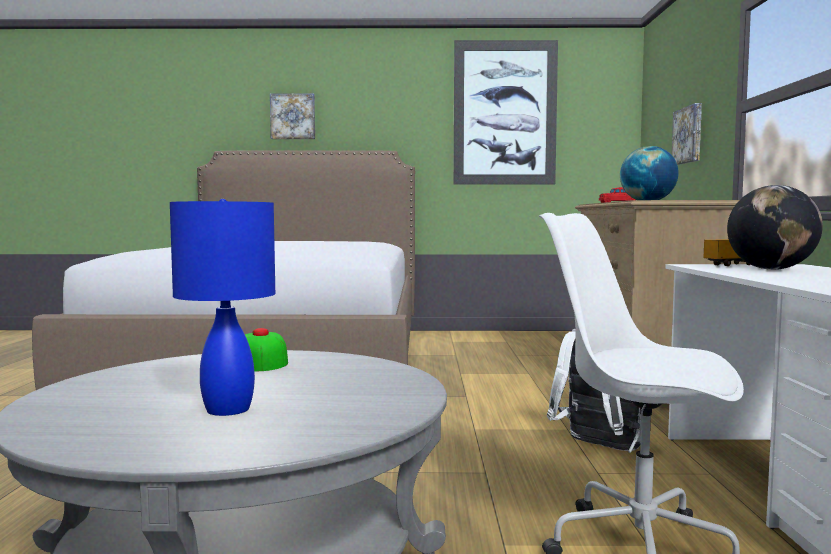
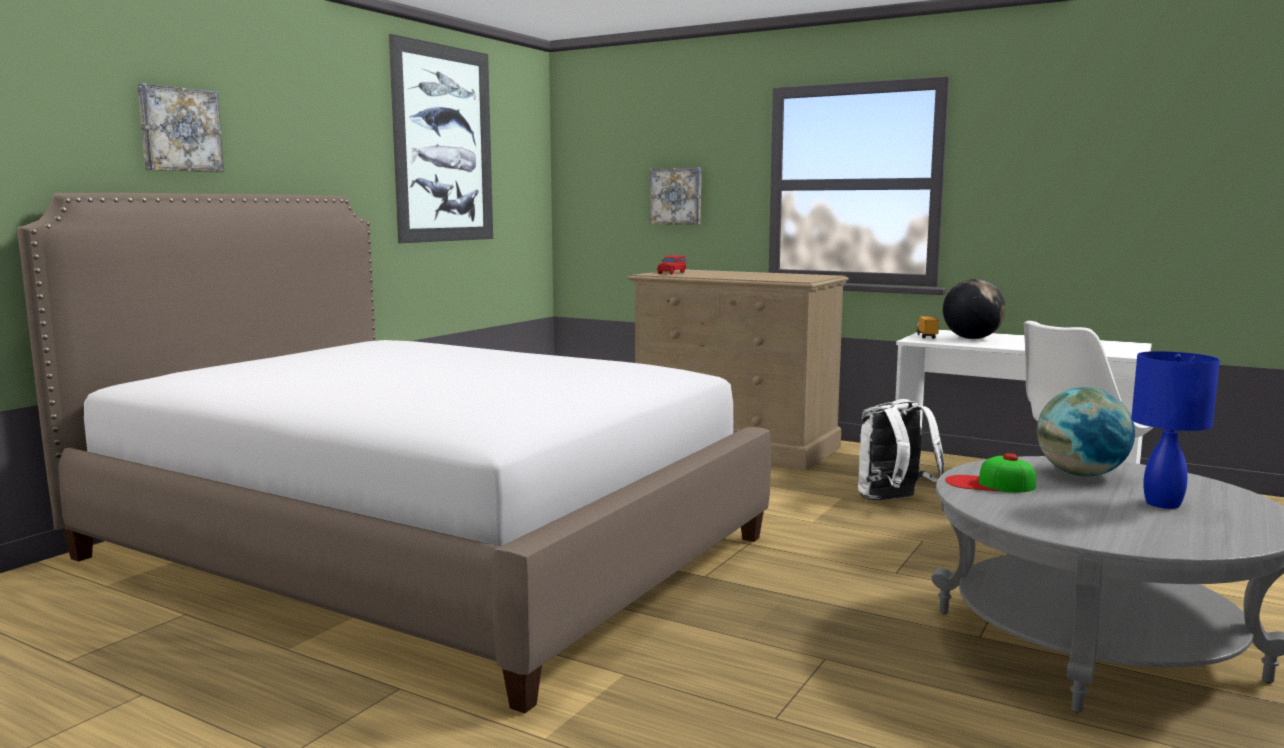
camera: 60 degrees left, 5 degrees up
(647, 202) = (745, 275): globe -> globe (1081, 474)

